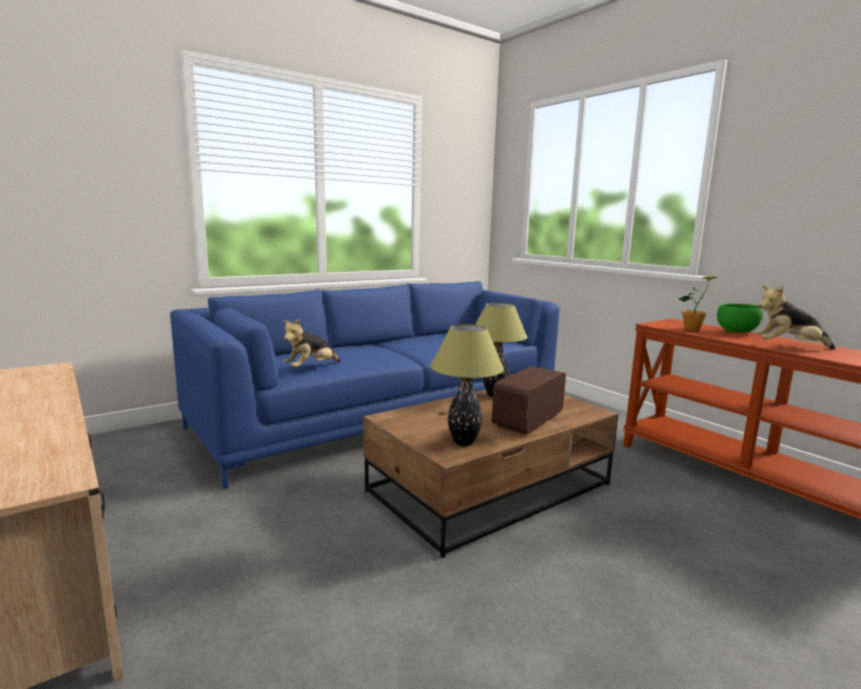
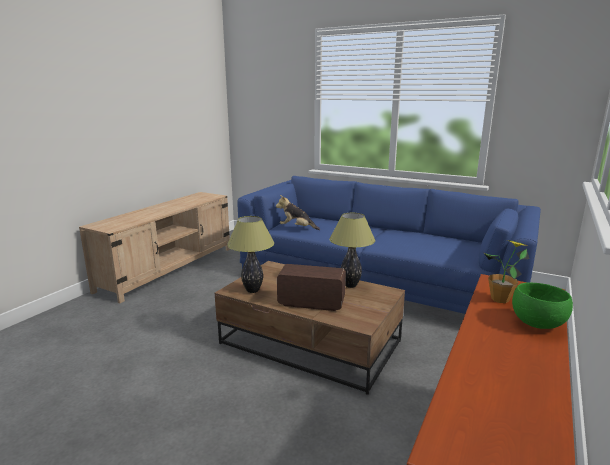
camera: 65 degrees right, 5 degrees up
(789, 347) = (489, 352): plush toy -> none

